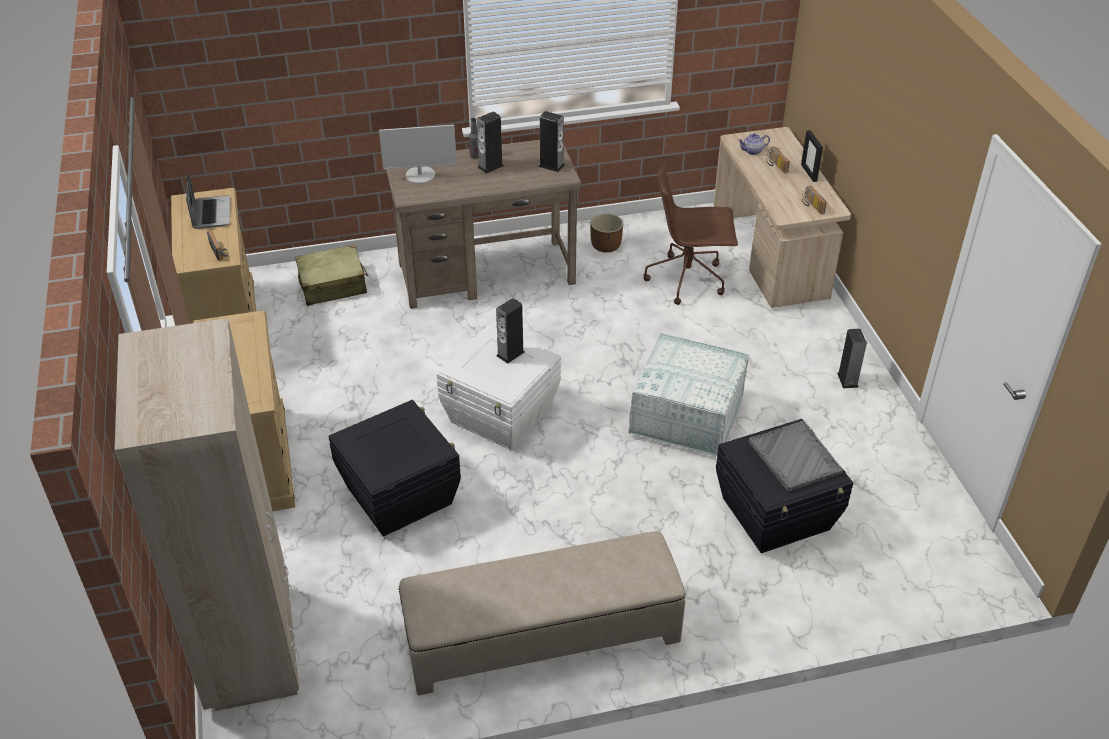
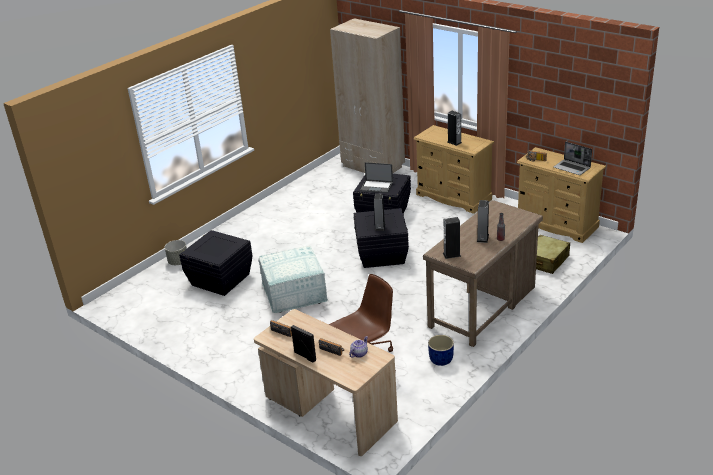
camera: 145 degrees right, 10 degrees down
(411, 439) = (377, 186): none -> laptop
(420, 175) = (508, 216): monitor -> none
(501, 415) = (381, 254): white storage box -> black storage box
(541, 635) = (281, 208): beige bench -> none
(606, 246) = (441, 360): brown planter -> blue planter
(795, 458) = (211, 250): grey tray -> none
(826, 604) = (178, 262): none -> grey planter
(847, 380) = (223, 354): speaker -> speaker (454, 142)

